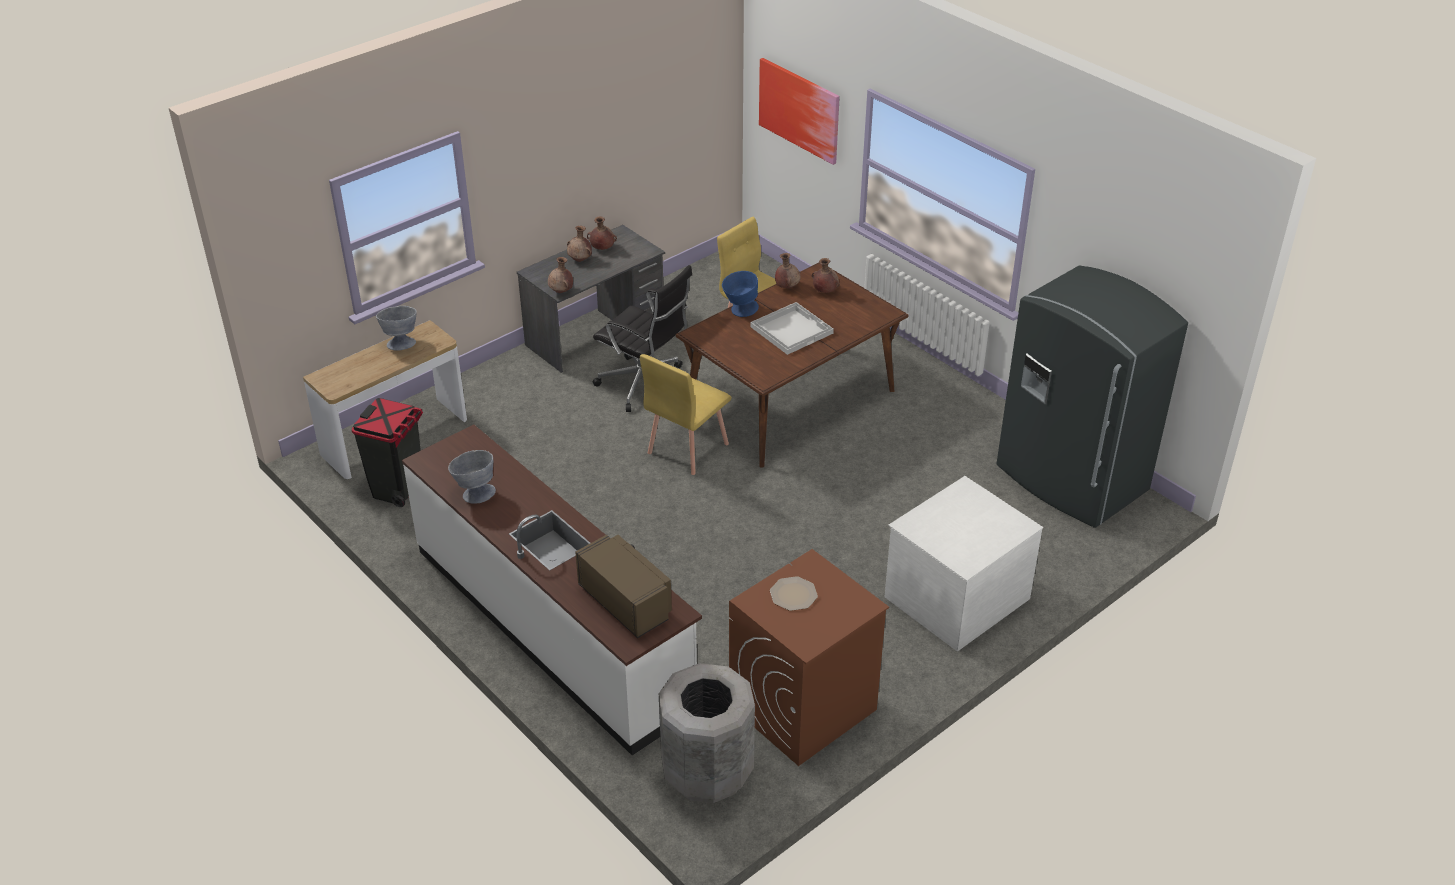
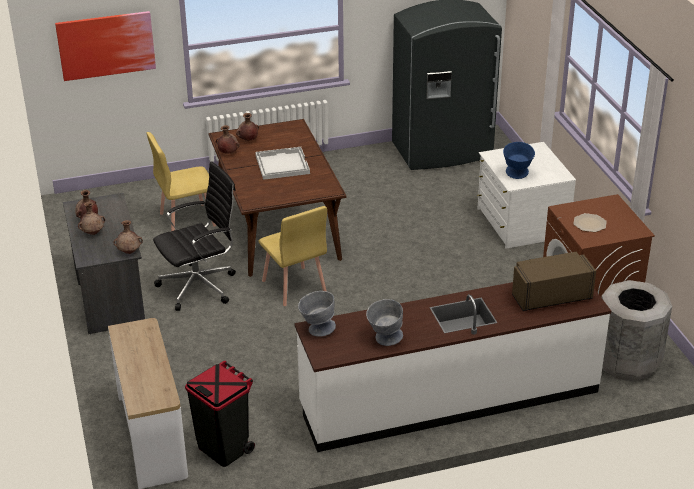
camera: 65 degrees left, 5 degrees down
(401, 342) = (127, 348): grey bowl -> grey bowl (316, 329)
(739, 311) = (239, 178): blue bowl -> blue bowl (517, 175)

